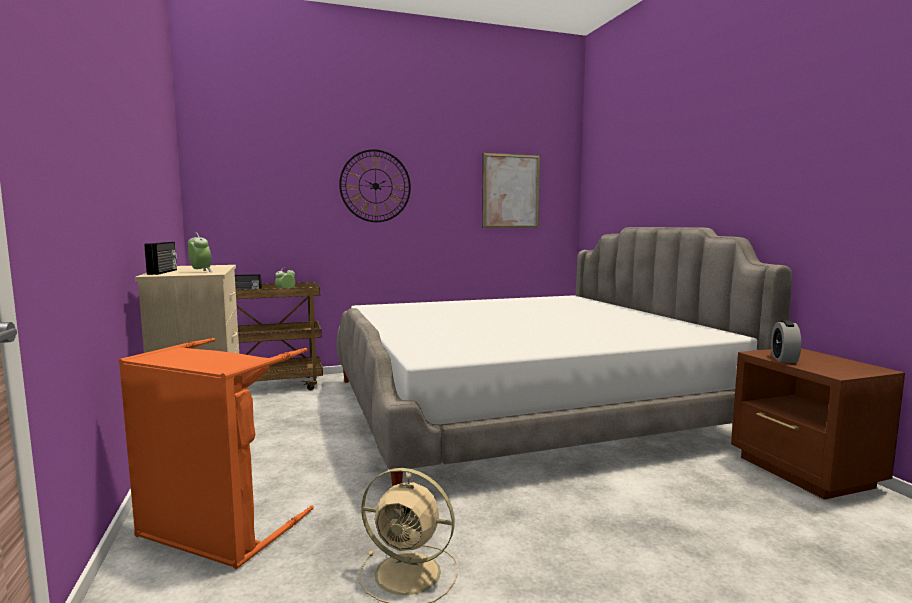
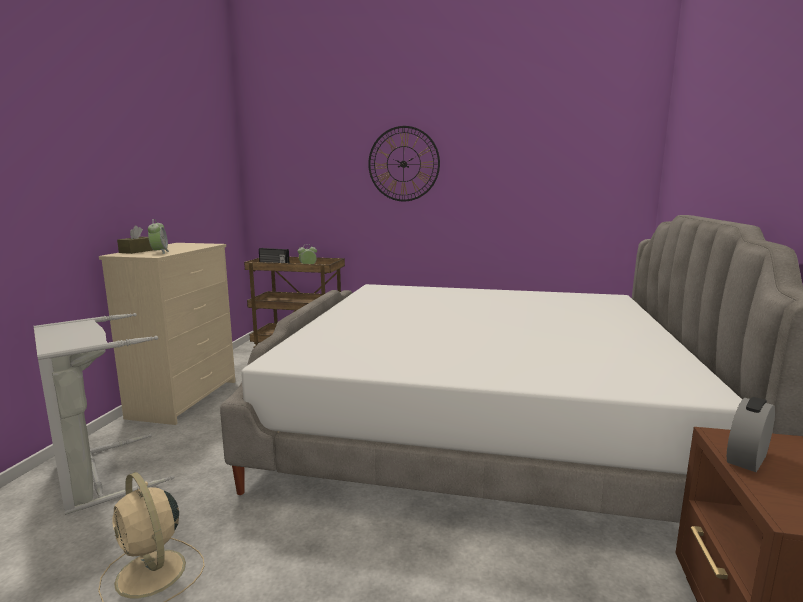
camera: 30 degrees right, 5 degrees up
(163, 272) = (137, 251): radio -> brown tissue box
(214, 532) = (97, 476): orange laundry basket -> grey laundry basket
(511, 191) = (560, 165): picture -> none

